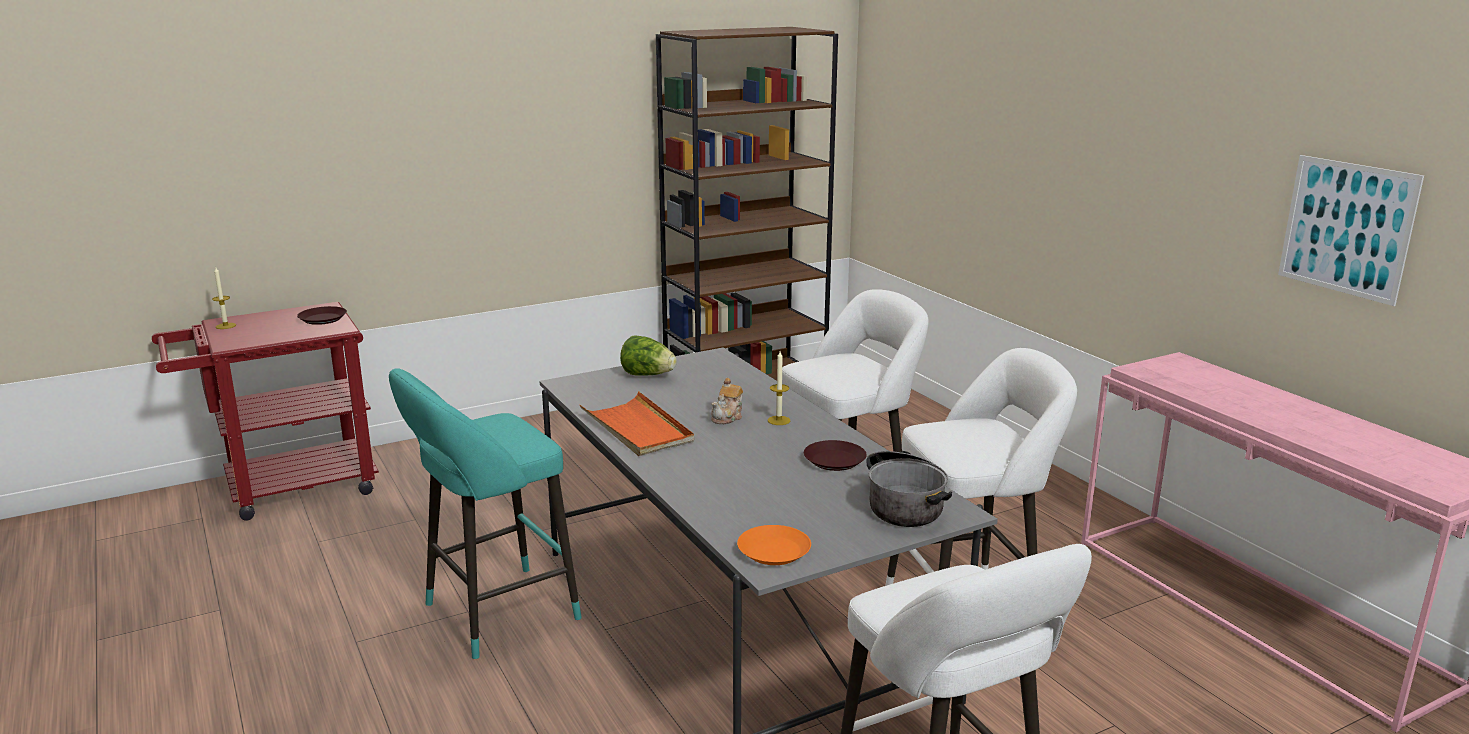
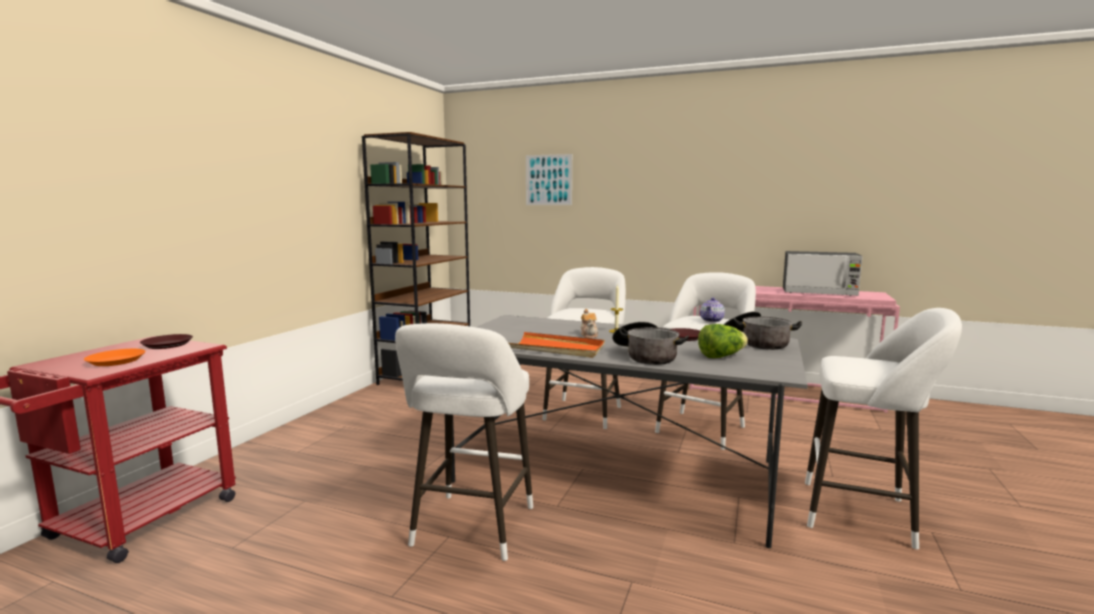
camera: 40 degrees left, 10 degrees down
(225, 326) = (57, 364): candle -> none
(493, 614) = (471, 530): turquoise stool -> white stool
(648, 375) = (496, 330): lettuce -> lettuce (721, 356)
(700, 475) = (646, 356): none -> cooking pot
(773, 552) = (767, 370): orange plate -> orange plate (116, 361)
(980, 440) = (712, 320): none -> teapot
(1341, 437) = (819, 292): none -> microwave
(1347, 228) = (783, 206): picture -> picture (548, 180)

